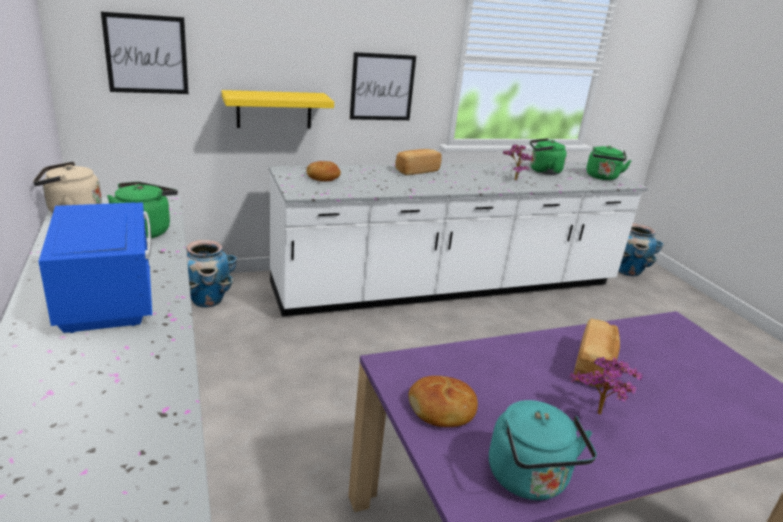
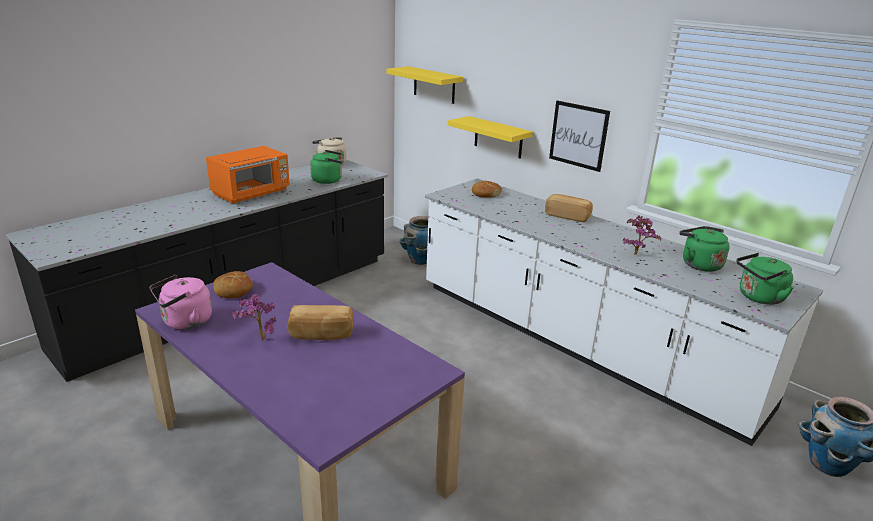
camera: 65 degrees right, 0 degrees up
(108, 298) = (252, 193): blue microwave -> orange microwave
(146, 54) = (434, 85): picture -> yellow shelf
(530, 480) = (185, 322): turquoise kettle -> pink kettle

